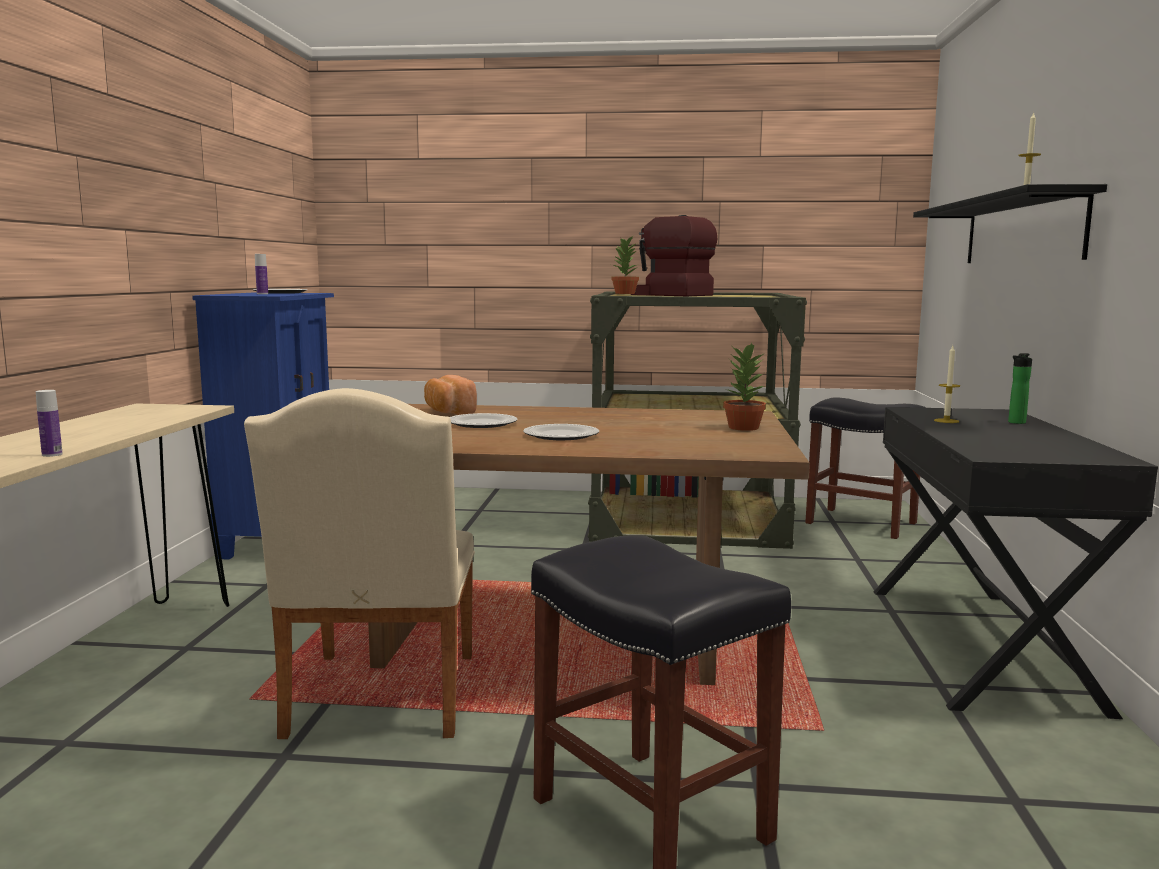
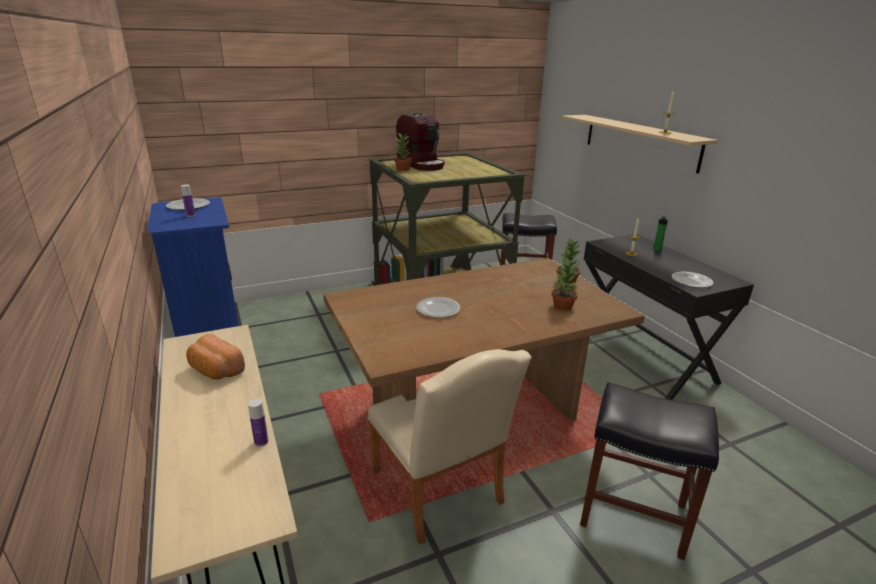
camera: 30 degrees left, 15 degrees up
(448, 412) = (393, 297): bread -> bread (215, 371)
(560, 435) = (500, 314): plate -> plate (691, 281)
(668, 295) = (422, 165): coffee machine -> coffee machine turned 135 degrees counterclockwise
(677, 441) = (562, 306): none -> potted plant
(1021, 231) = (639, 141): black shelf -> beige shelf

